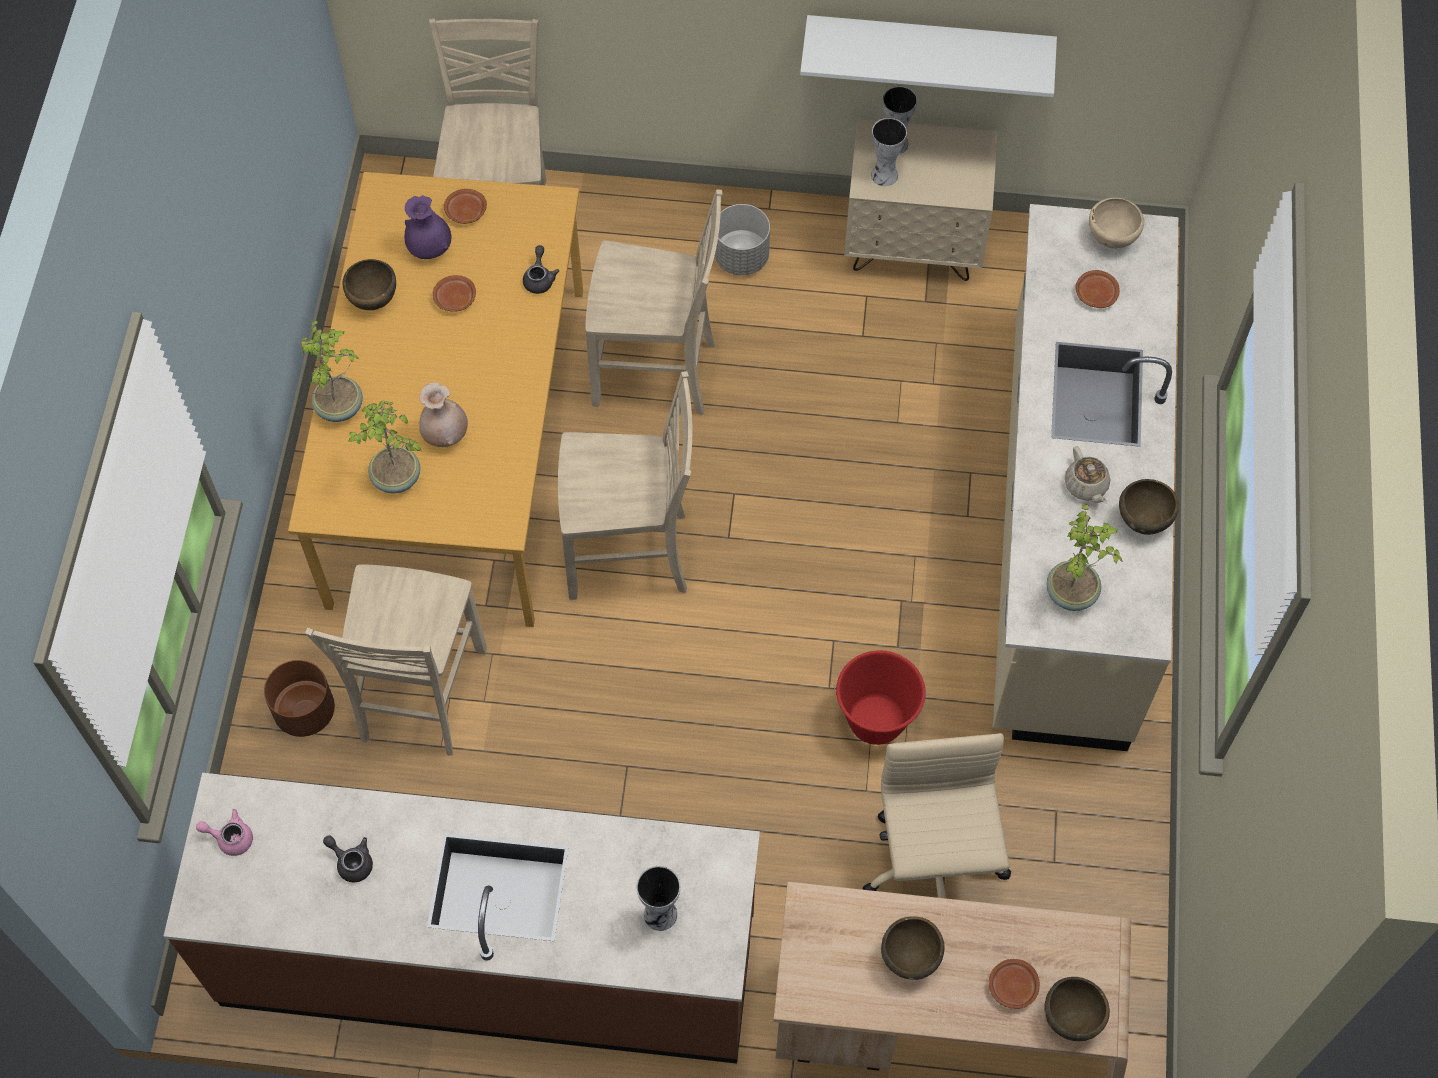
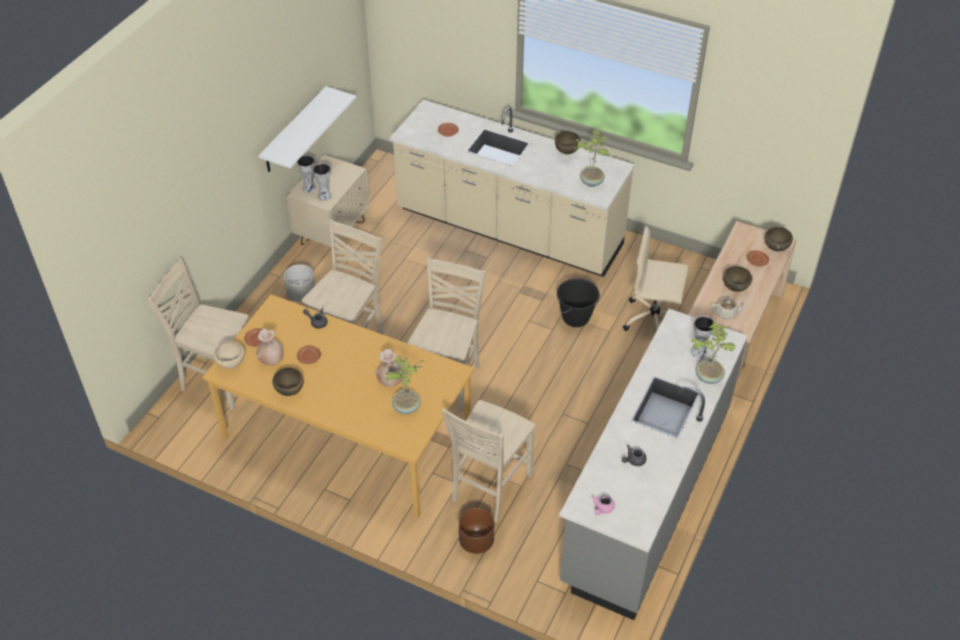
camera: 70 degrees left, 15 degrees down
(340, 406) = (350, 420): potted plant -> potted plant (708, 376)
(419, 697) = (489, 488): beige chair -> beige chair turned 90 degrees clockwise
(430, 249) = (271, 360): purple vase -> beige vase
(489, 959) = (645, 495): brown counter -> grey counter
(876, 720) = (576, 318): red bucket -> black bucket
(1086, 486) = (542, 163): beige teapot -> beige teapot (726, 313)
(1110, 239) = (422, 120): beige bowl -> beige bowl (231, 365)

